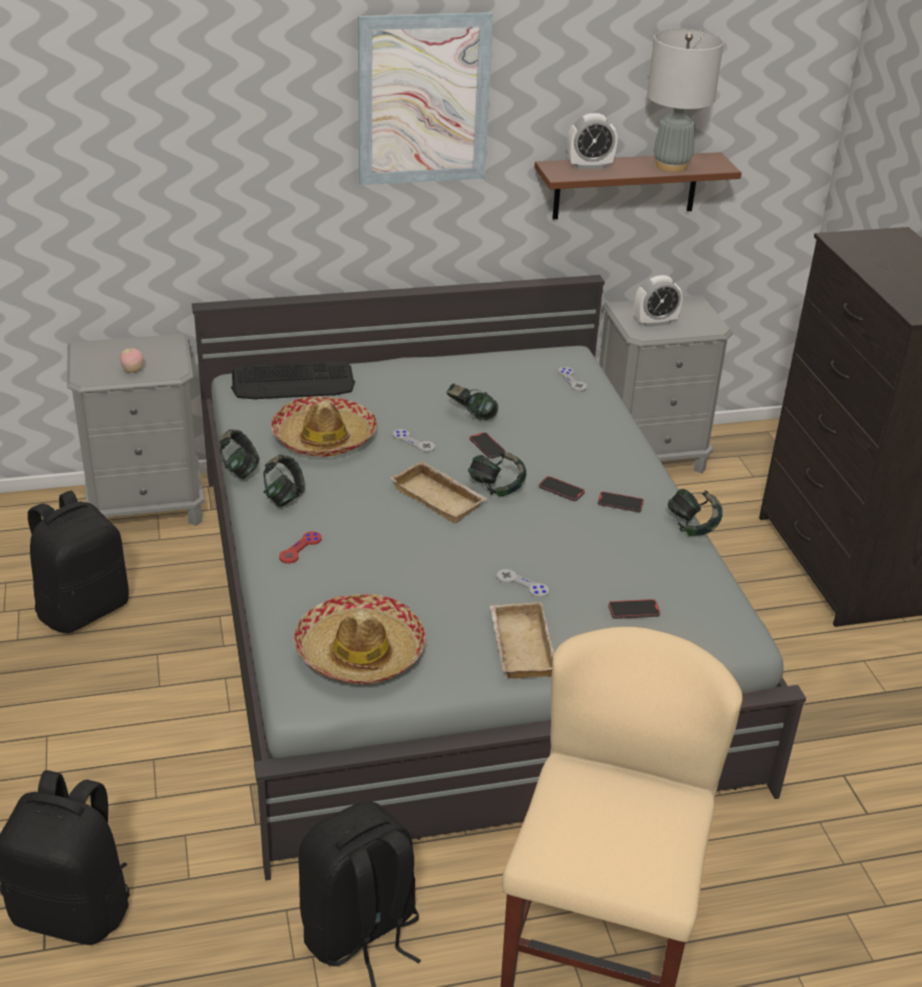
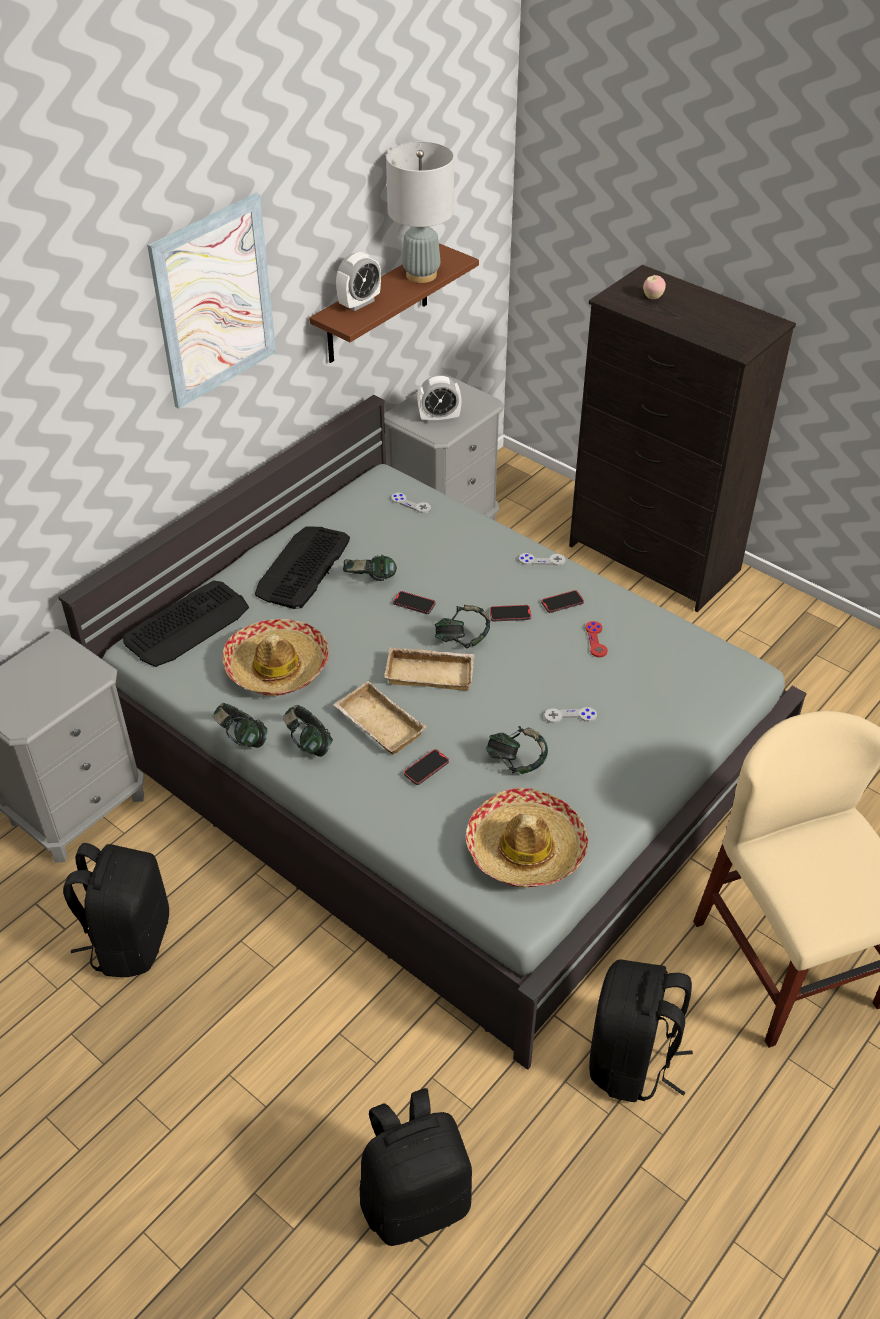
camera: 35 degrees left, 10 degrees up
(133, 371) = (57, 694): apple -> apple (653, 297)
(300, 548) = (377, 784): red game controller -> red game controller (596, 640)
(413, 442) = (353, 630): grey game controller -> grey game controller (542, 560)
(427, 384) = (302, 567): none -> keyboard
(519, 645) = (622, 770): beige tray -> beige tray (377, 724)
(633, 611) = (664, 692): phone -> phone (426, 768)
(655, 322) = (439, 418): alarm clock -> alarm clock turned 45 degrees clockwise
(692, 527) = (629, 596): headphones -> headphones (516, 762)

